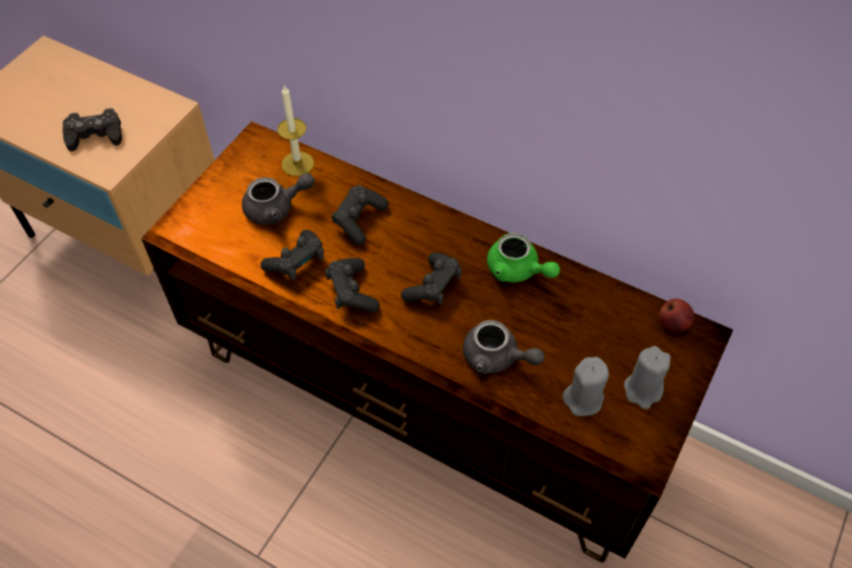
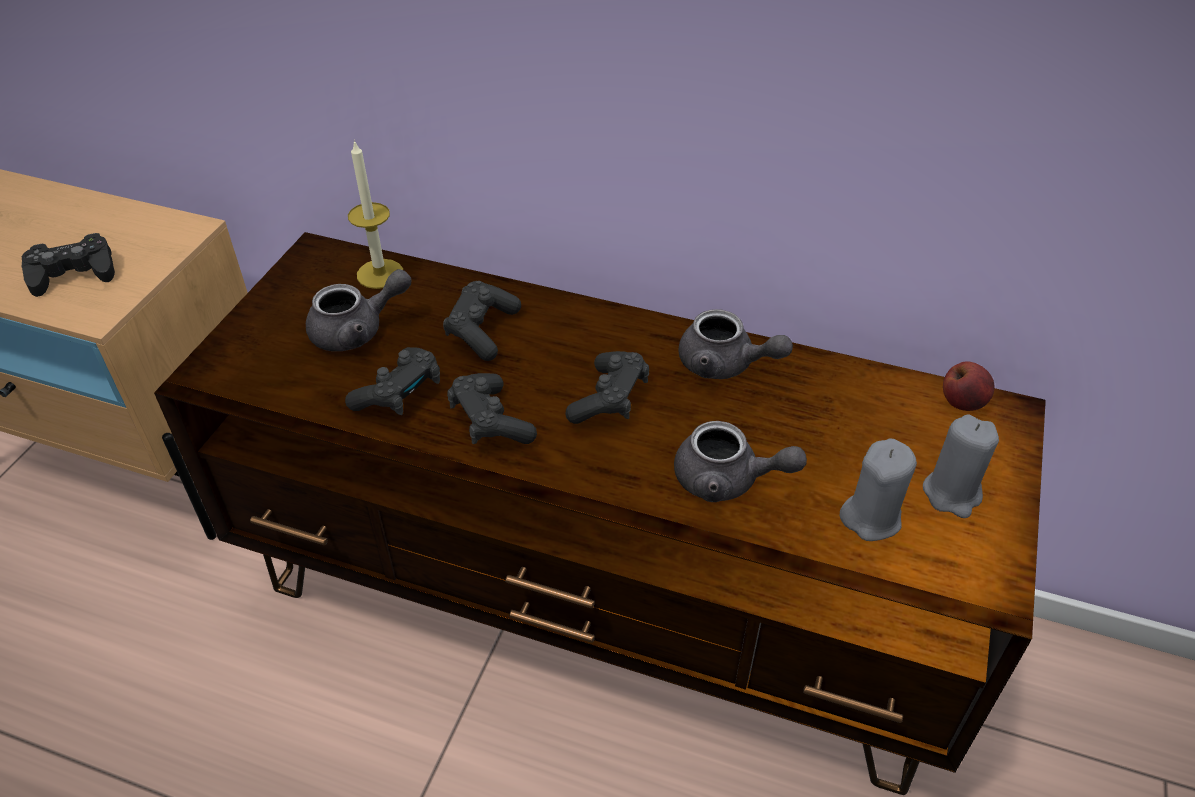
camera: 10 degrees left, 10 degrees down
(517, 270) = (725, 365): green teapot -> grey teapot

